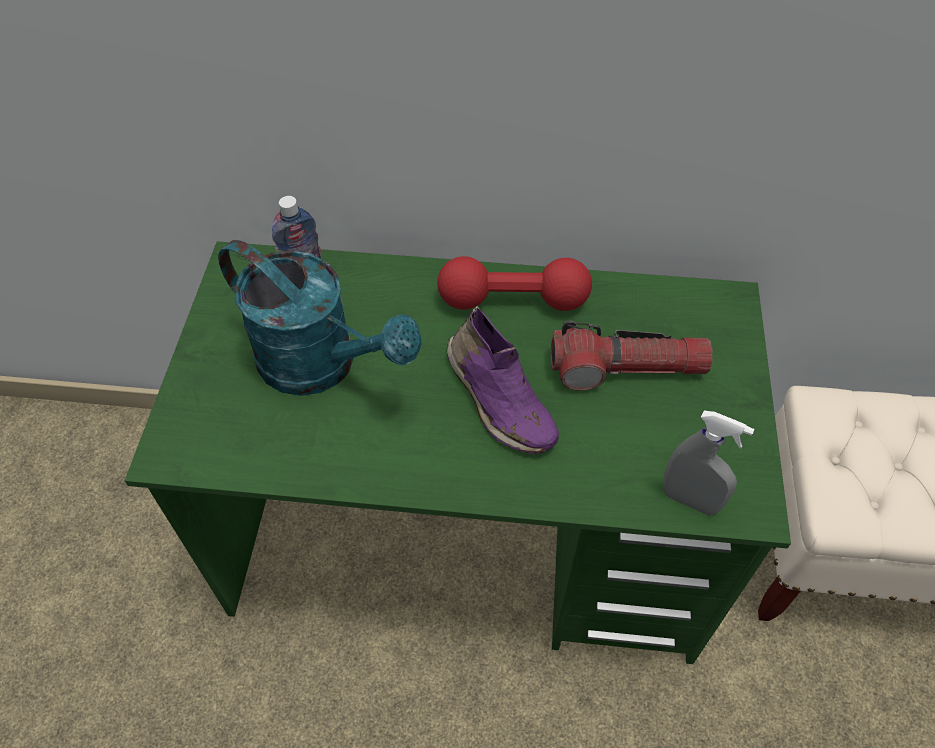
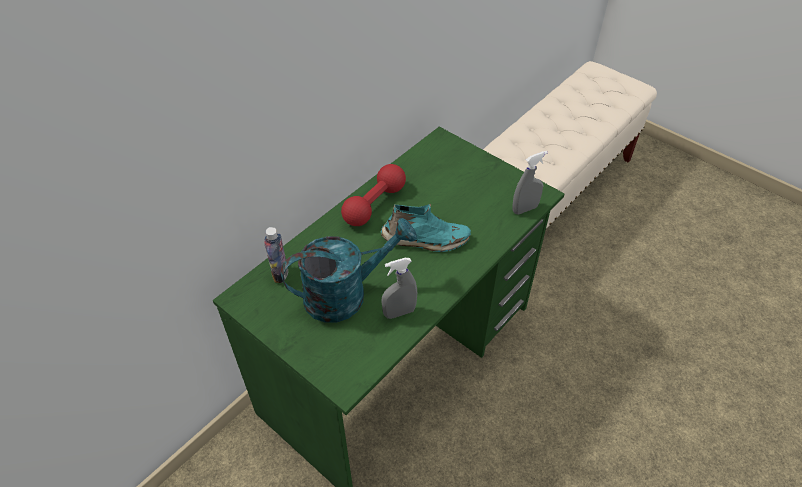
camera: 55 degrees left, 5 degrees down
(333, 445) = (399, 312): none -> grey spray bottle
(498, 399) = (425, 240): purple shoe -> turquoise shoe
(626, 369) = (446, 190): flashlight -> none

